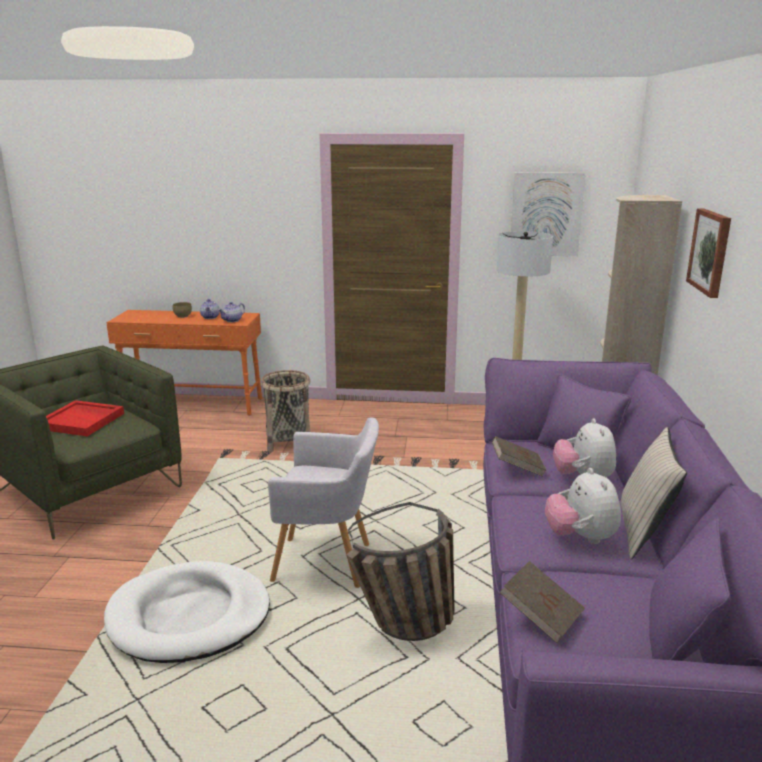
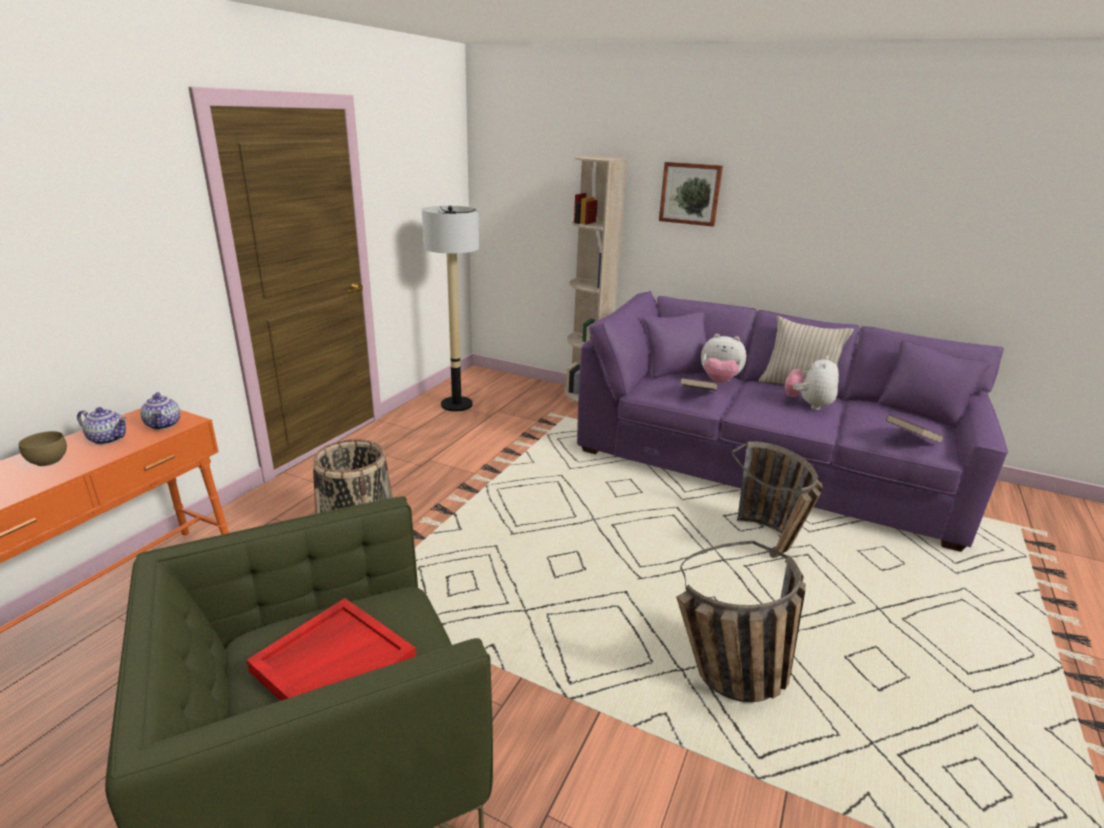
camera: 70 degrees left, 5 degrees up
(189, 617) = (731, 684): white dog bed -> basket
(327, 563) = (657, 565): grey armchair -> none
(546, 214) = (422, 187): picture -> none
(580, 537) = (808, 405): plush toy -> plush toy turned 105 degrees clockwise

